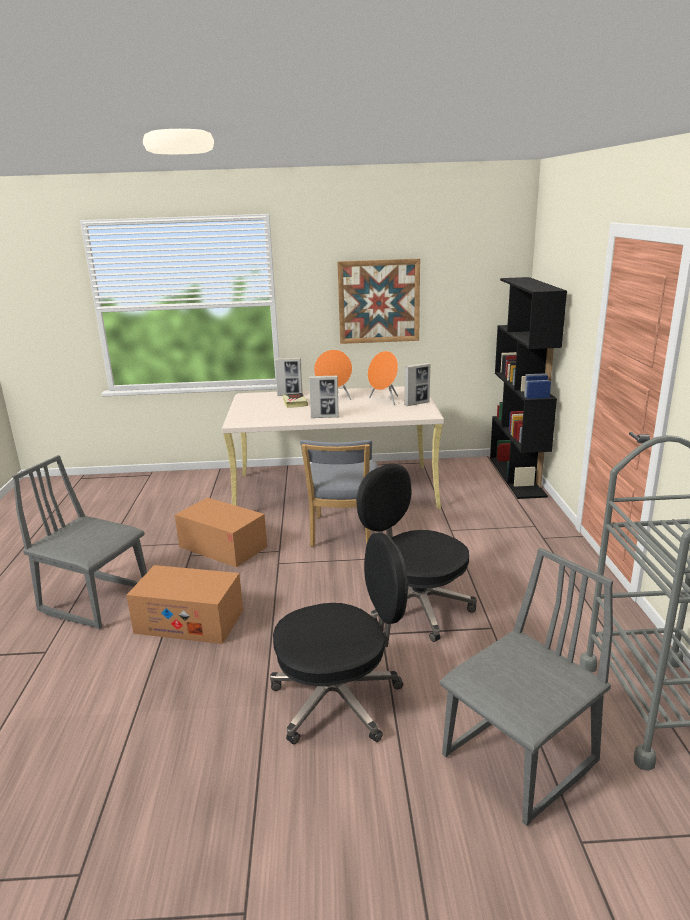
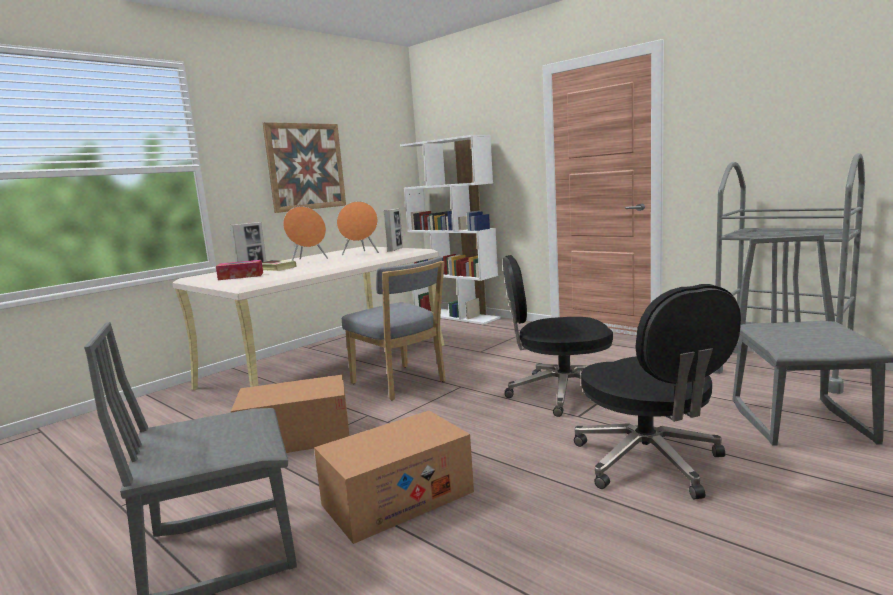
camera: 45 degrees left, 10 degrees down
(259, 406) = (241, 276): none -> tissue box
(324, 417) = (338, 266): picture frame -> none
(339, 699) = (649, 462): black office chair -> black office chair turned 135 degrees clockwise
(517, 476) = (456, 316): black bookcase -> white bookcase

